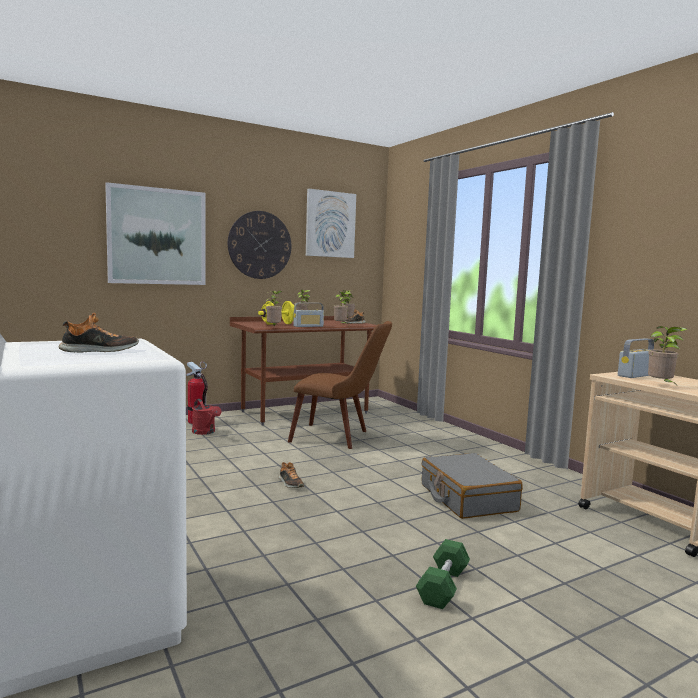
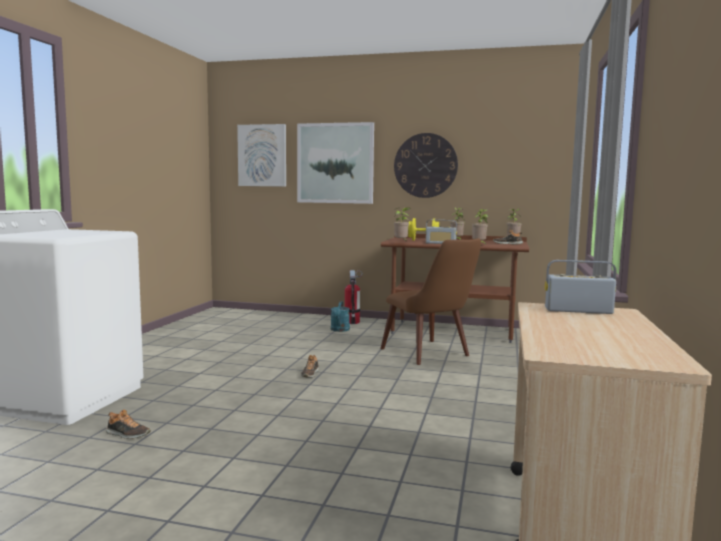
camera: 45 degrees right, 0 degrees up
(100, 351) = (64, 233): shoe -> shoe (127, 434)
(205, 432) = (339, 330): red watering can -> turquoise watering can
(330, 224) = (504, 139): picture -> picture (262, 155)
(443, 586) = (236, 463): green dumbbell -> none
(467, 498) = (417, 425): grey suitcase -> none
(661, 386) = (539, 320): potted plant -> none

